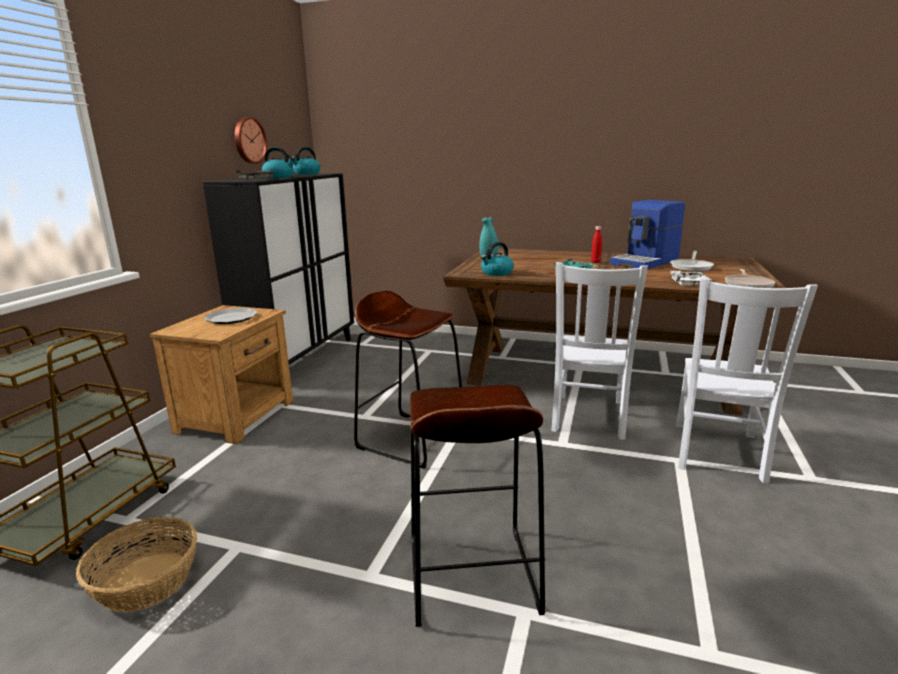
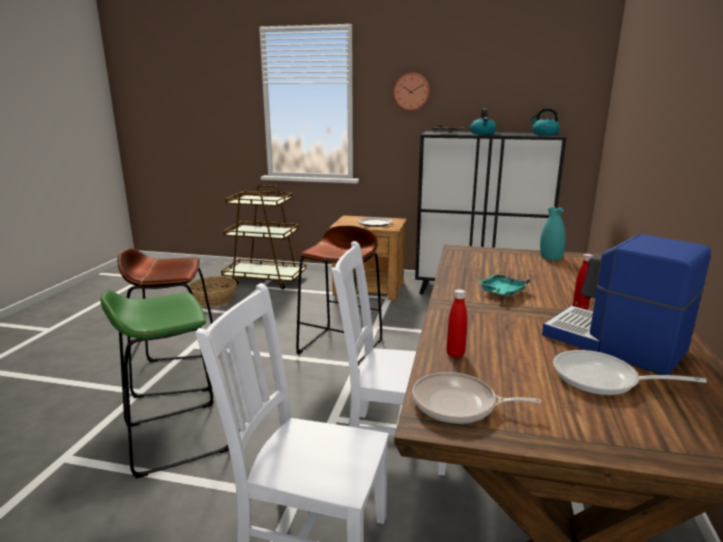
camera: 85 degrees right, 0 degrees up
(249, 140) = (496, 101): wall clock -> wall clock (411, 91)
(496, 273) = (468, 260): kettle -> none
(625, 545) = (177, 437): none -> green stool
(688, 283) = (455, 354): white tray -> red bottle

